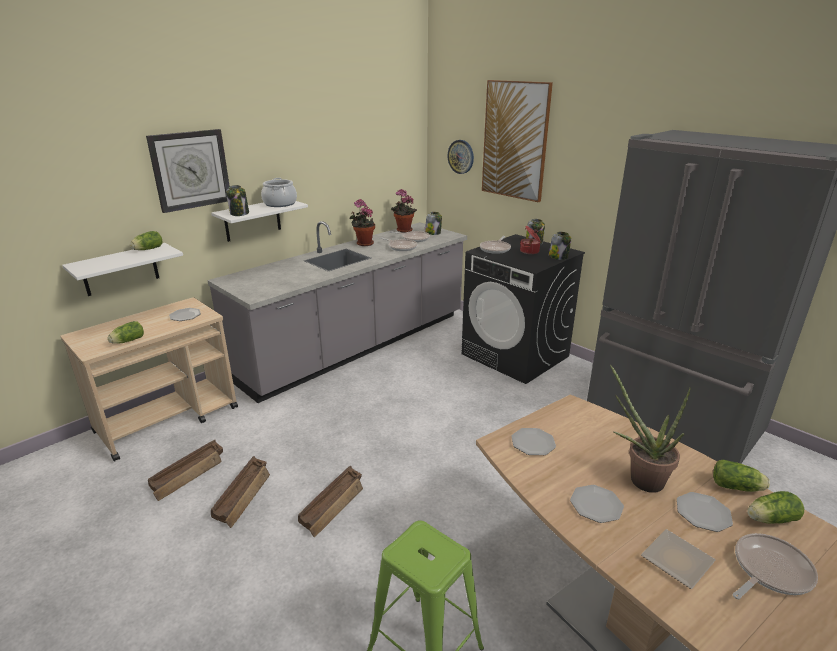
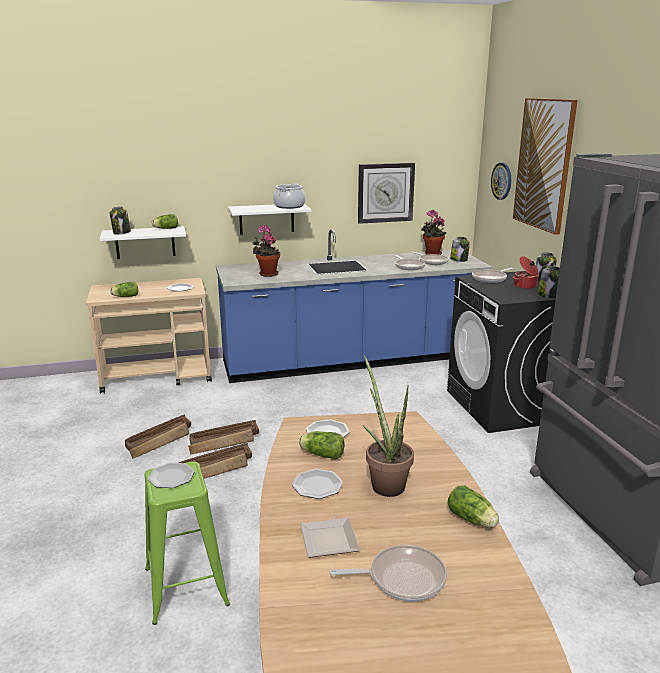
camera: 30 degrees right, 5 degrees down
(189, 474) = (138, 416): crate -> crate (224, 442)
(190, 170) = (214, 167): wall clock -> wall clock (385, 192)
(239, 213) = (246, 209): jar -> jar (121, 232)
(356, 346) = (352, 360): grey counter -> blue counter
(363, 244) = (377, 259): potted plant -> potted plant (267, 274)
(703, 513) = (406, 523): plate -> plate (172, 477)
(769, 519) = (465, 550): lettuce -> lettuce (321, 454)

